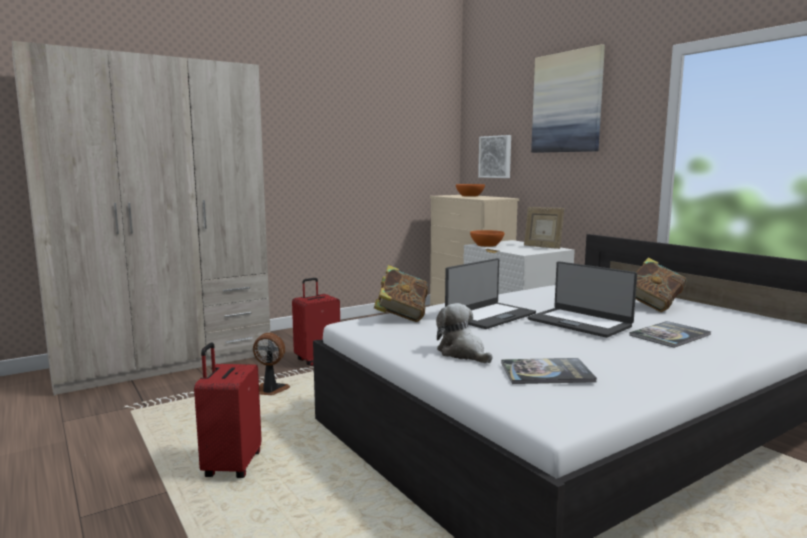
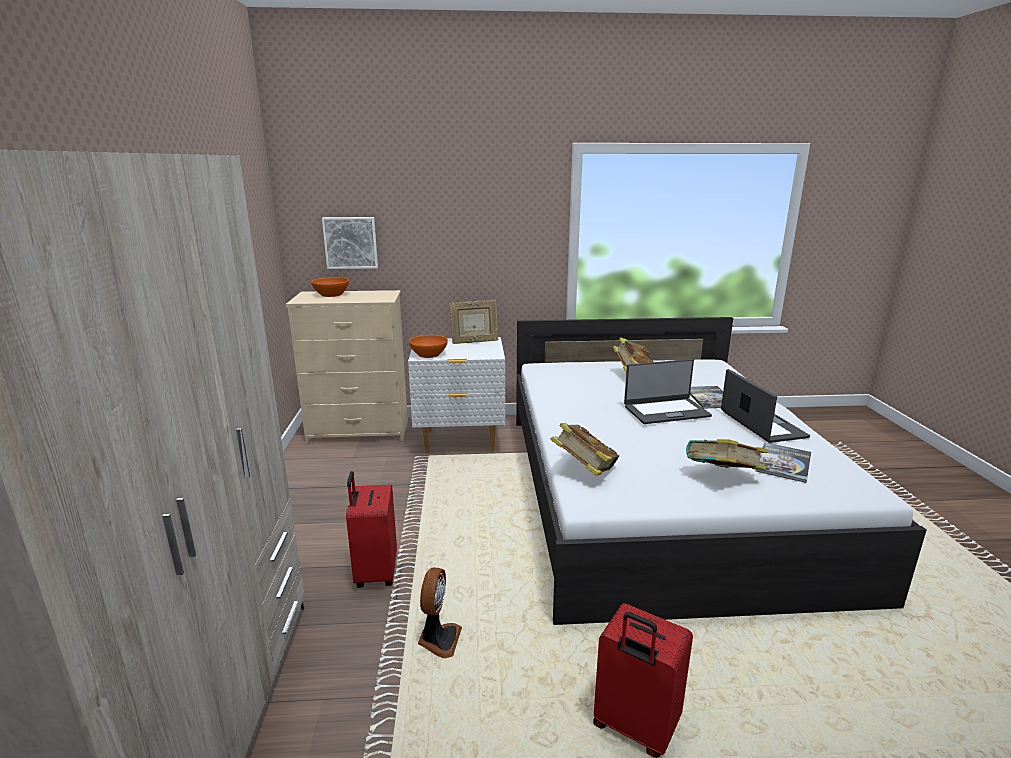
camera: 60 degrees left, 10 degrees up
(271, 390) = (439, 640): fan -> fan turned 150 degrees clockwise
(463, 353) = (722, 478): plush toy -> book
(489, 316) = (615, 433): laptop -> laptop (761, 424)
(567, 102) = (455, 185): picture -> none

